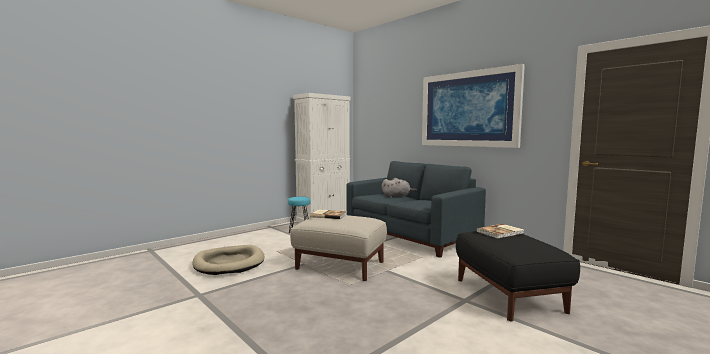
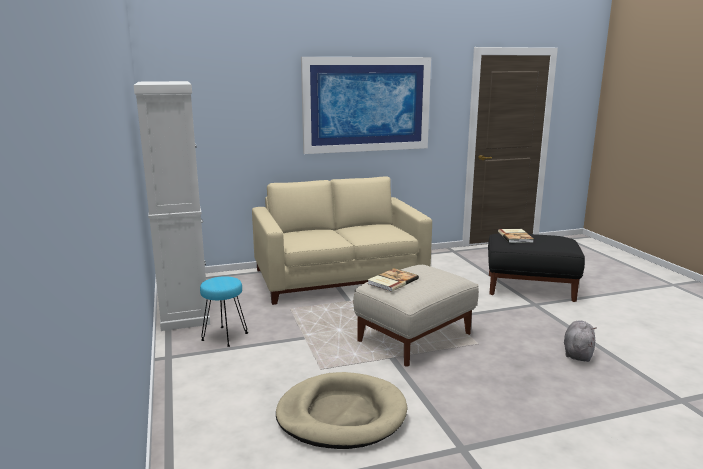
camera: 65 degrees left, 10 degrees up
(397, 196) = (321, 233): grey plush toy -> grey plush toy (578, 353)
(411, 235) = (340, 277): blue sofa -> beige sofa

